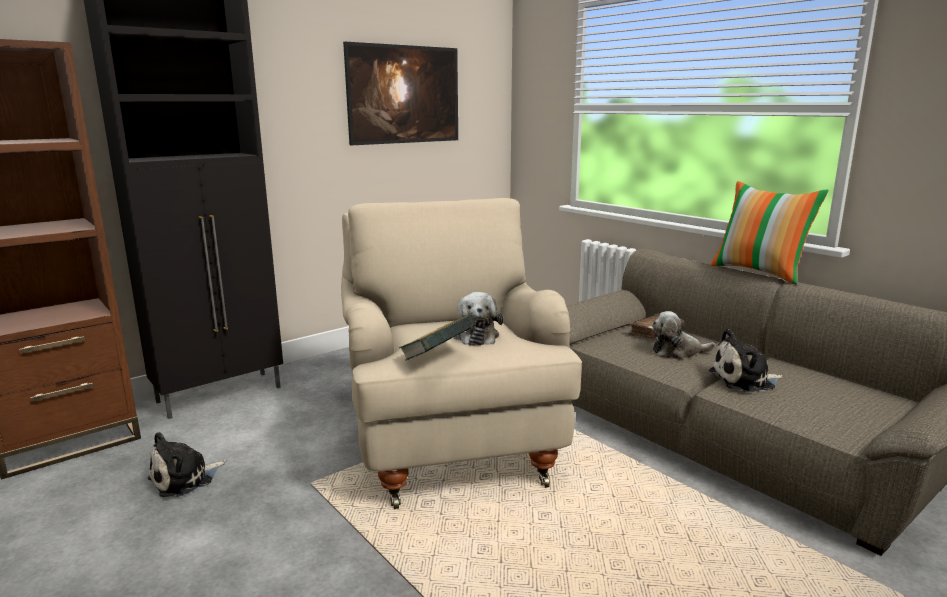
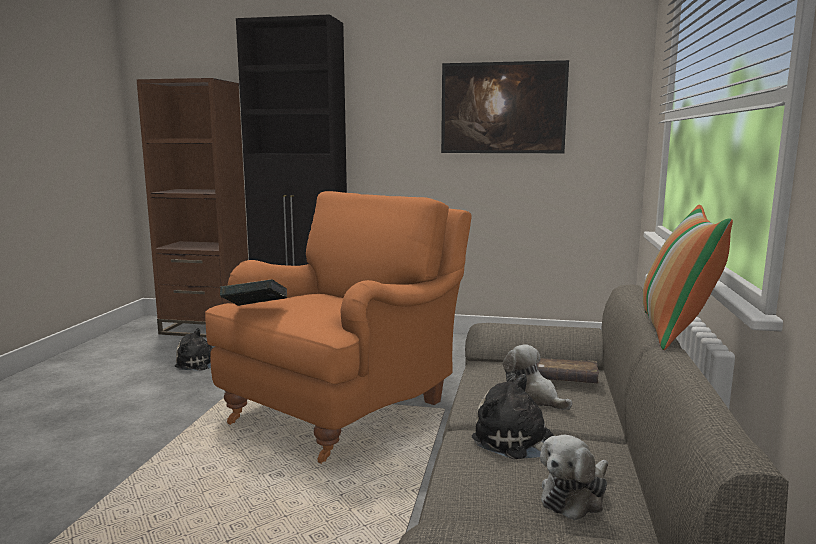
camera: 50 degrees right, 5 degrees down
(450, 438) = (345, 407): beige armchair -> orange armchair
(476, 336) = (317, 308): plush toy -> plush toy (575, 496)

